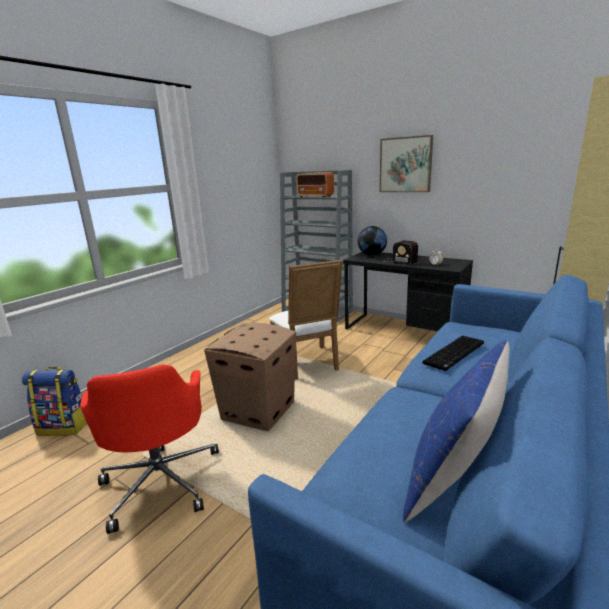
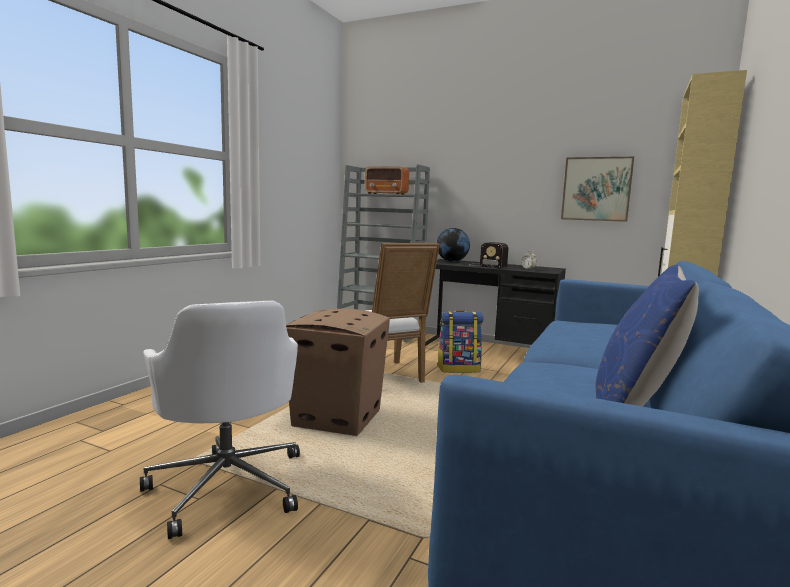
camera: 10 degrees left, 10 degrees down
(64, 426) = (68, 435): backpack -> backpack (458, 368)
(161, 480) = (228, 484): red office chair -> white office chair
(405, 165) = (491, 164): picture -> picture (596, 189)
(455, 354) = (581, 334): keyboard -> none

